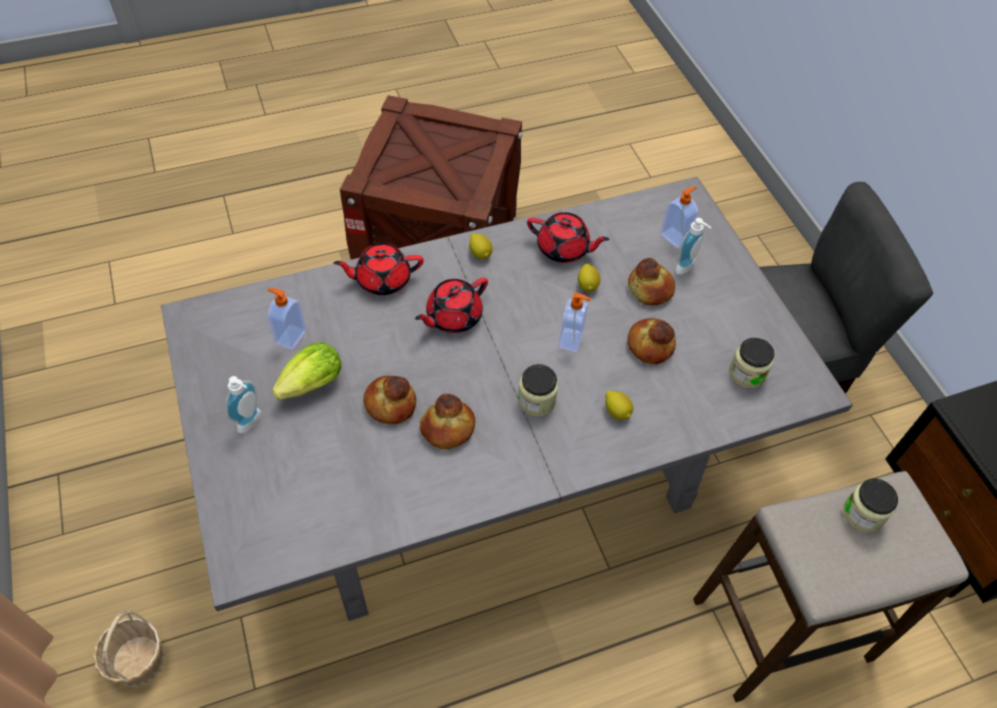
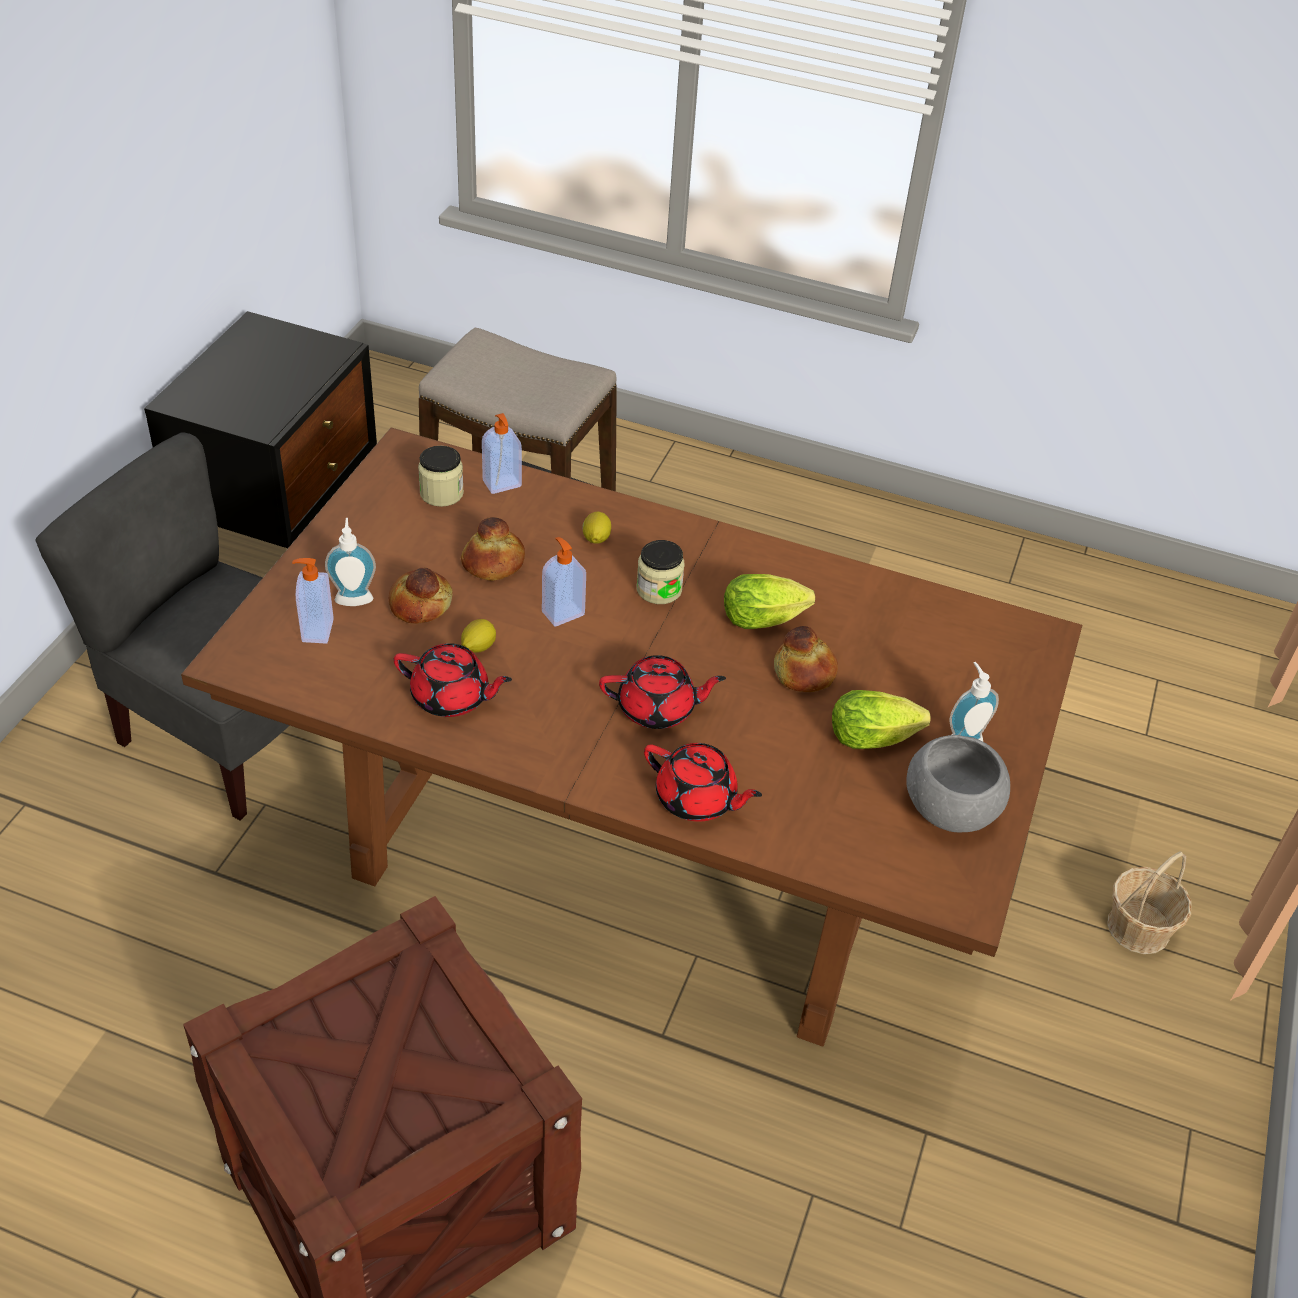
camera: 140 degrees left, 10 degrees down
(232, 368) = (950, 809): none -> grey bowl
(290, 337) = (859, 802): soap dispenser -> soap dispenser (502, 484)
(448, 429) = (767, 619): bread -> lettuce
(480, 253) = (550, 754): lemon -> none
(489, 472) = (636, 850): grey dining table -> brown dining table
(563, 249) = (452, 697): red teapot -> red teapot turned 135 degrees clockwise
(862, 514) = (495, 384): jar -> none

